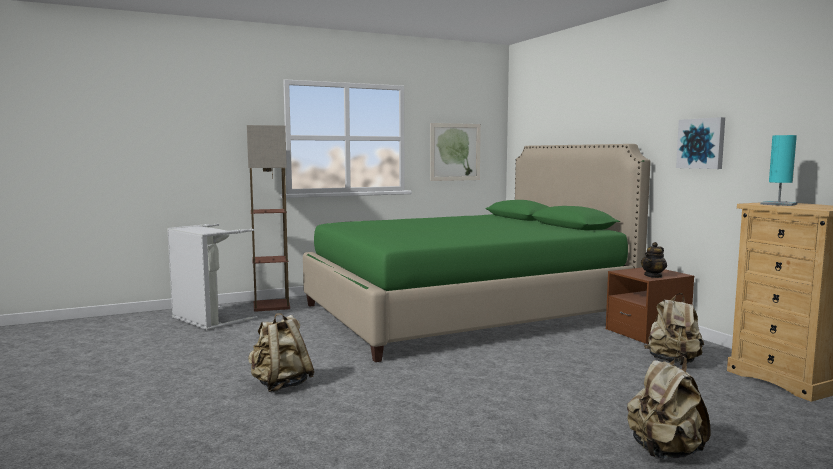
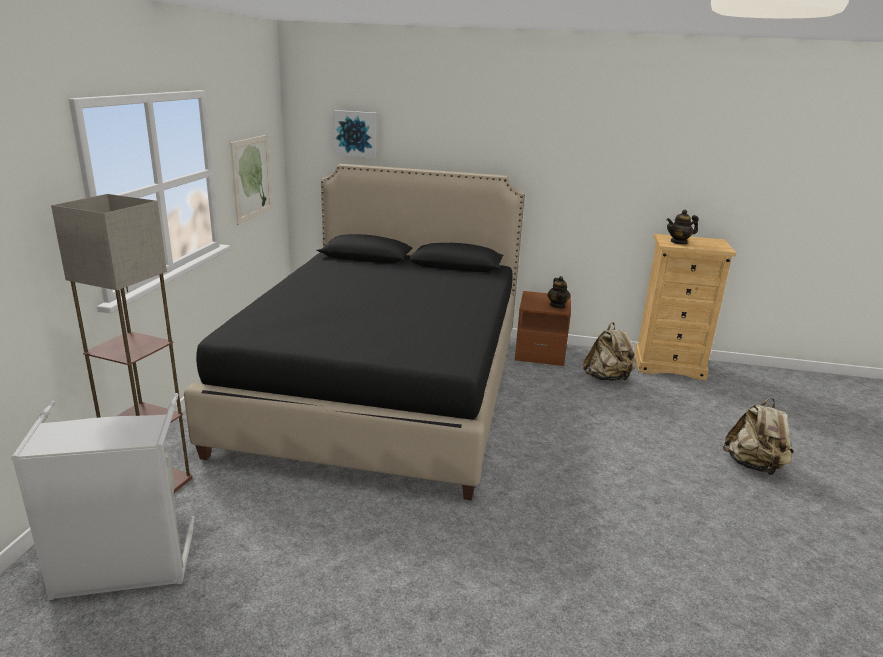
camera: 55 degrees left, 15 degrees up
(280, 385) = (478, 590): beige backpack -> none
(464, 312) = (383, 388): green bed -> black bed
(701, 143) = (581, 180): picture -> picture (355, 133)
(778, 204) = (679, 242): turquoise table lamp -> teapot

